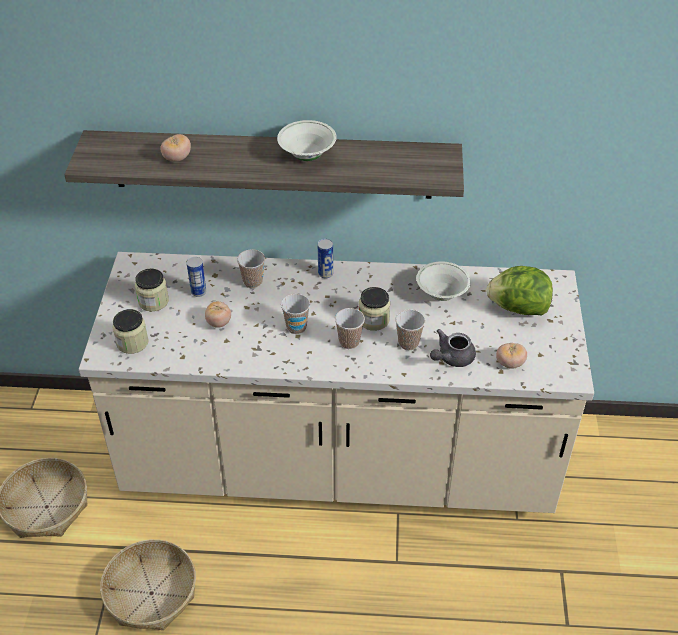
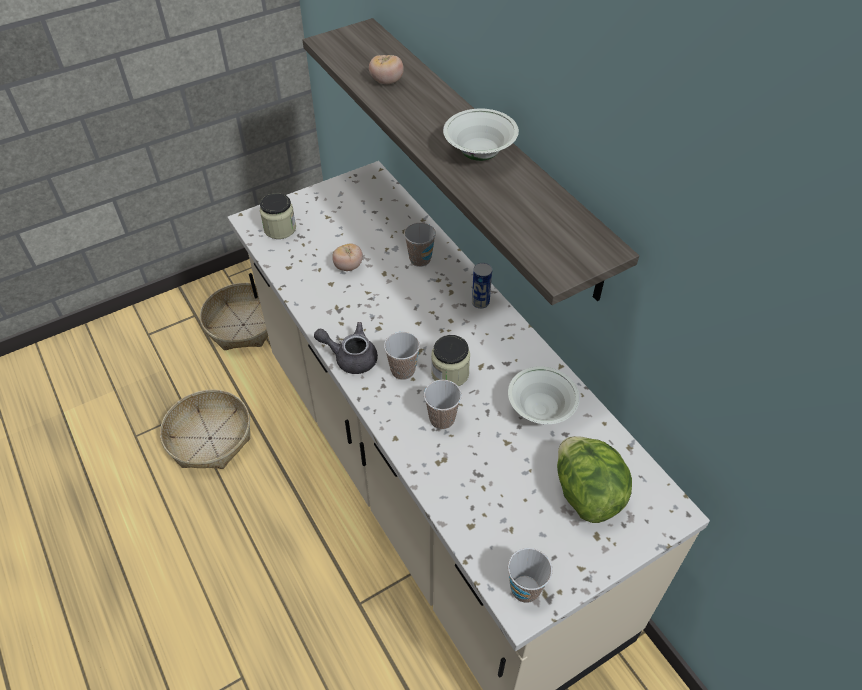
camera: 55 degrees right, 5 degrees up
(153, 301) = (338, 213): jar -> none
(198, 292) = (375, 232): can -> none
(296, 327) = (388, 321): cup -> cup (525, 589)
(451, 358) = (452, 468): grey teapot -> grey teapot (350, 357)
(509, 363) = (490, 529): tomato -> none

